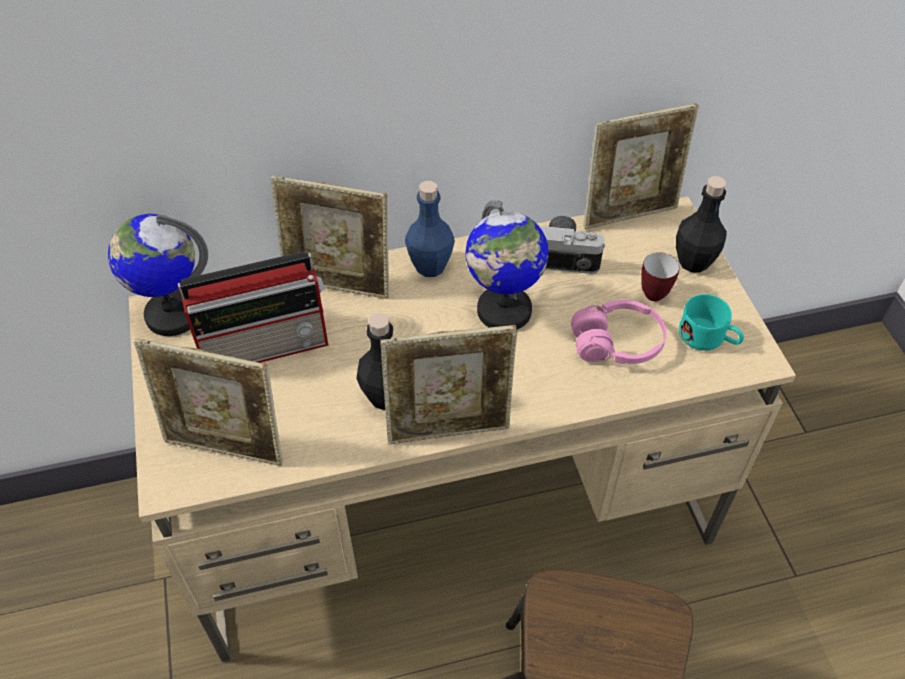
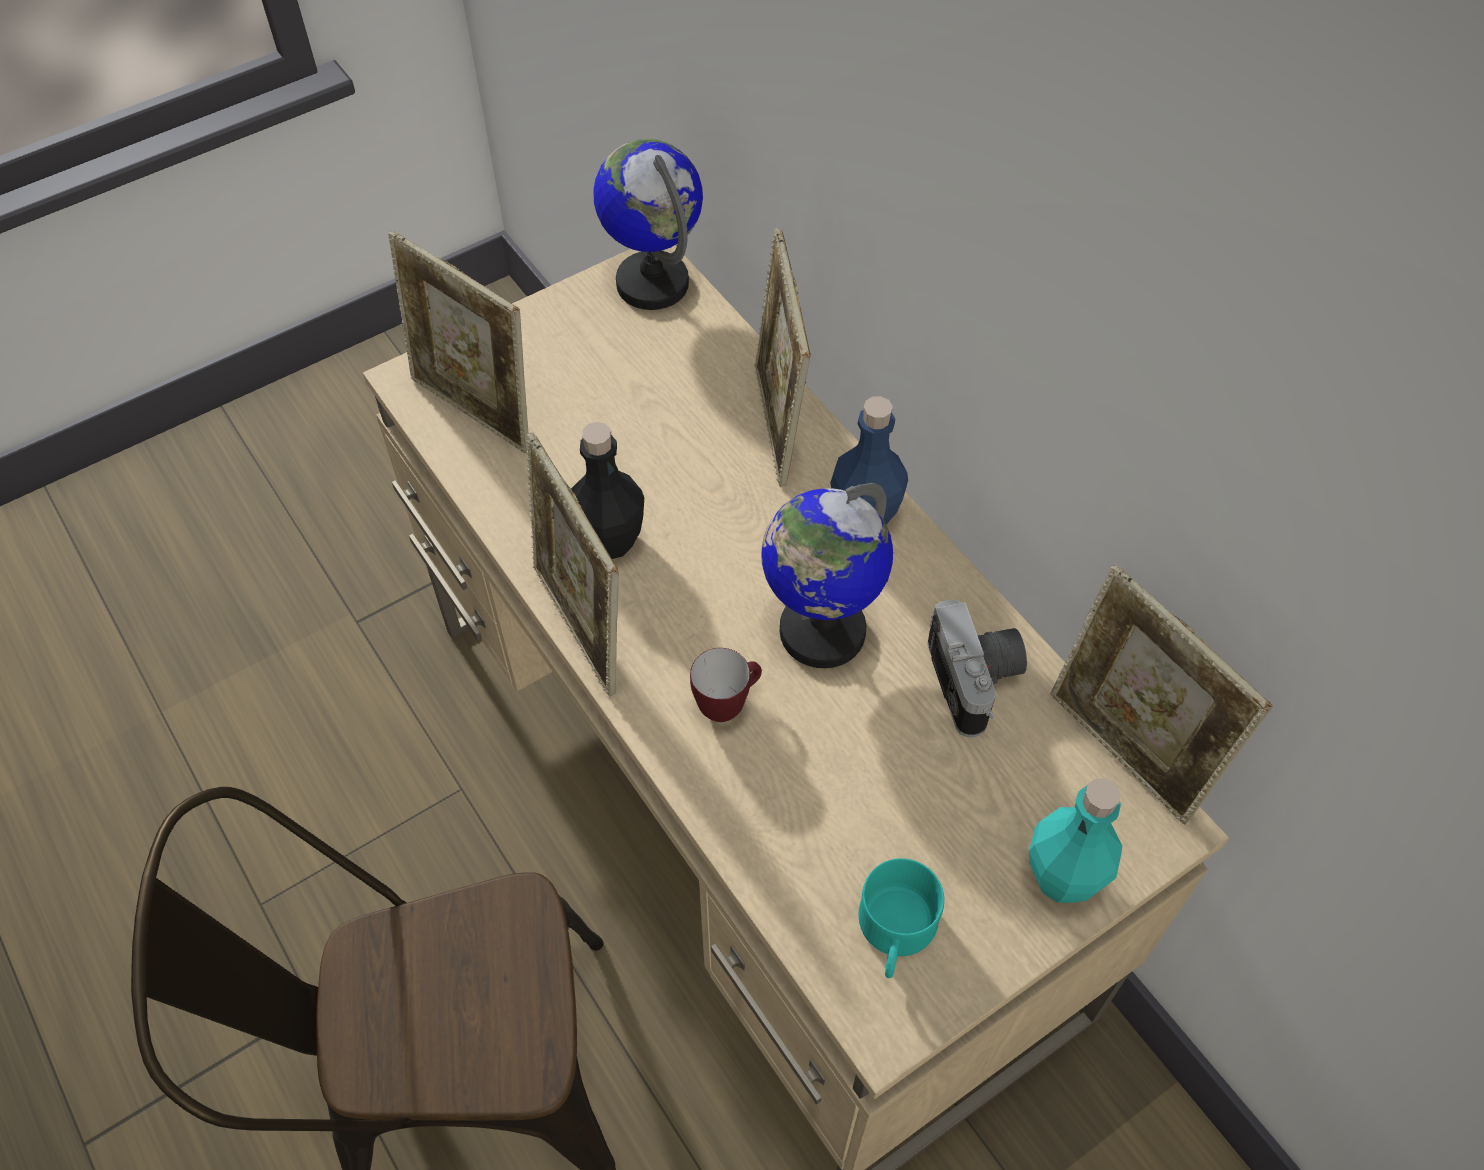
camera: 70 degrees right, 5 degrees up
(227, 447) = (476, 411): picture frame -> picture frame turned 45 degrees counterclockwise
(267, 344) = (645, 389): radio -> none
(616, 343) = (824, 798): pink headphones -> none
(651, 291) = (960, 824): mug -> mug (727, 704)
(693, 262) = (1062, 878): black bottle -> turquoise bottle

